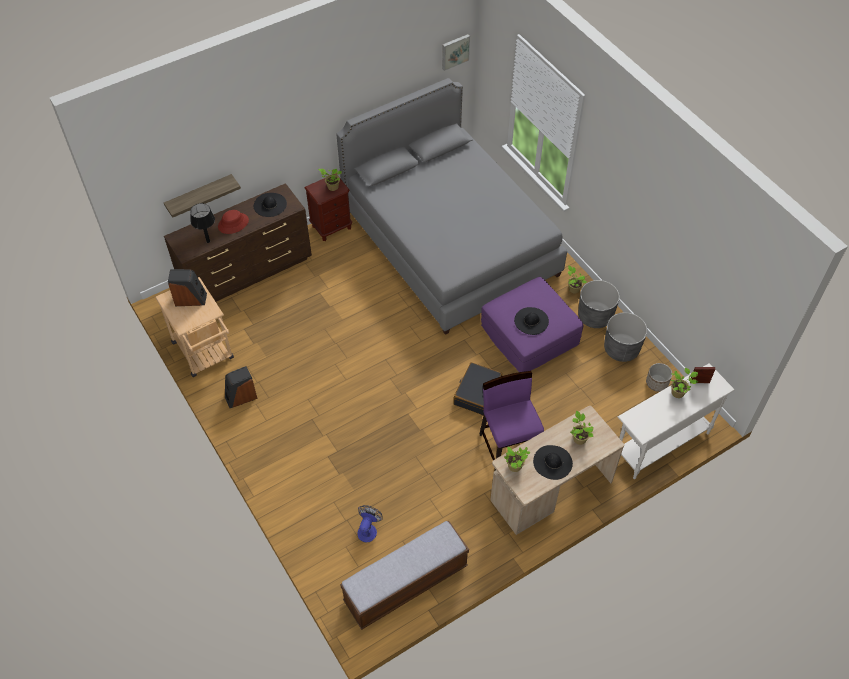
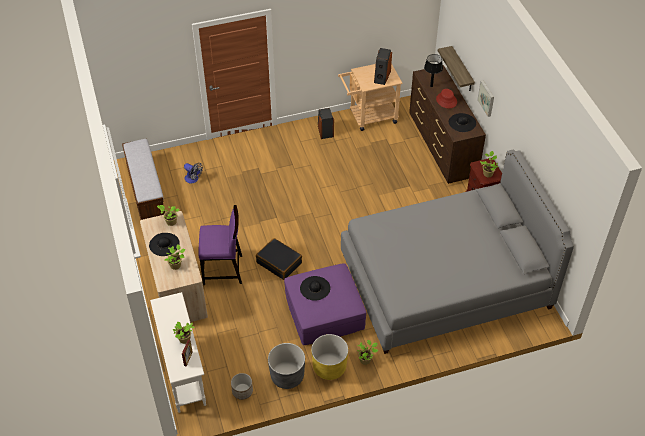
camera: 105 degrees right, 5 degrees down
(455, 51) = (581, 218): picture -> picture (487, 98)
(595, 316) = (329, 367): grey planter -> yellow planter

